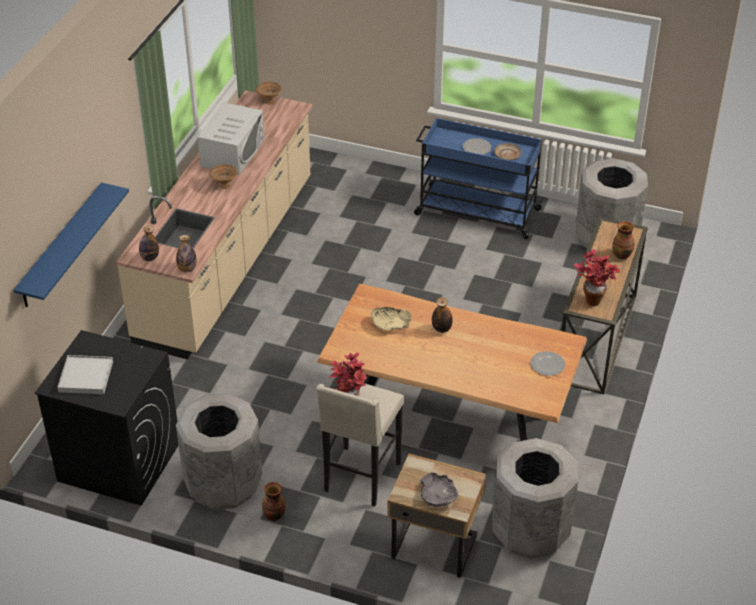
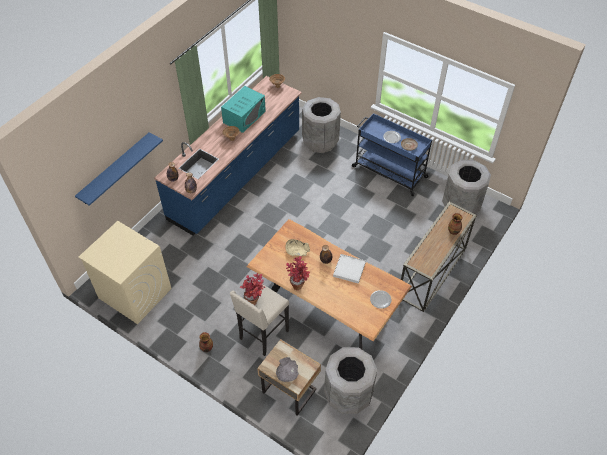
camera: 15 degrees right, 10 degrees up
(86, 376) = (109, 252): white tray -> white tray (349, 269)
(118, 461) = (134, 293): black washing machine -> beige washing machine
(223, 484) = (186, 321): grey trash can -> grey trash can (320, 142)
(228, 260) = (236, 175): beige counter -> blue counter
(233, 152) = (244, 117): white microwave -> turquoise microwave
(592, 298) = (425, 258): potted plant -> potted plant (298, 283)

